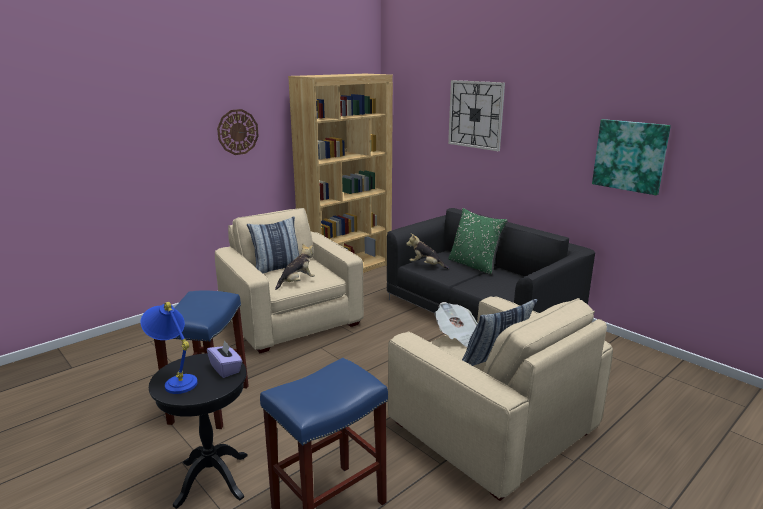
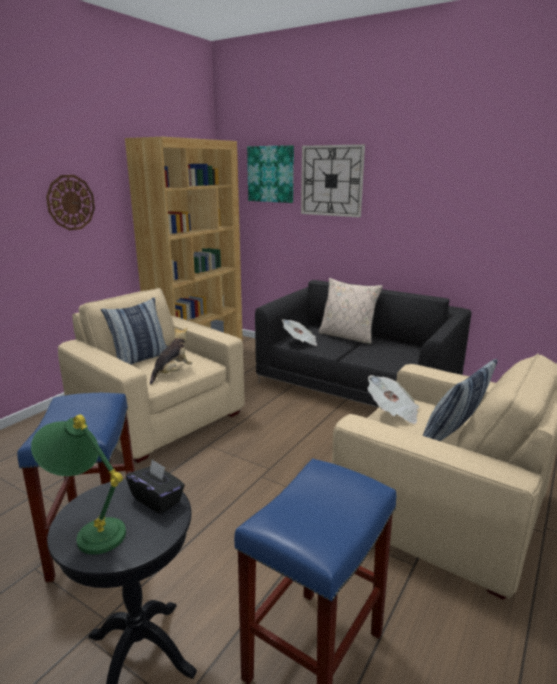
camera: 15 degrees left, 0 degrees up
(176, 380) = (89, 530): blue table lamp -> green table lamp
(226, 369) = (157, 499): purple tissue box -> black tissue box
(426, 266) = (300, 341): plush toy -> newspaper
(474, 265) = (347, 337): green pillow -> beige pillow
(630, 156) = (507, 211): picture -> picture (271, 174)

